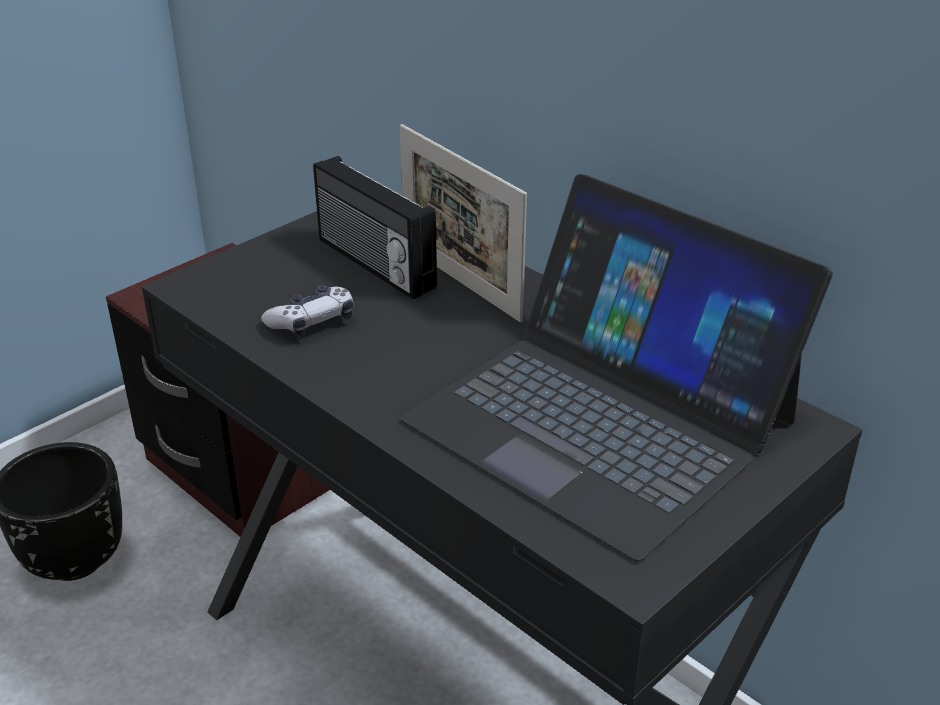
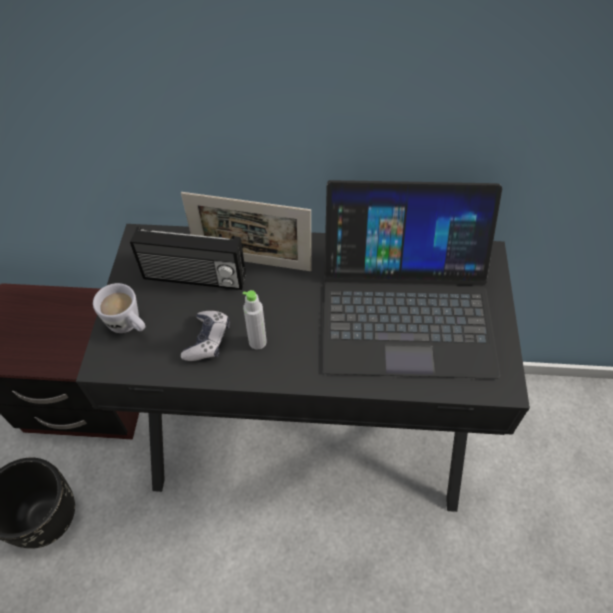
camera: 40 degrees left, 20 degrees up
(251, 269) = (129, 326): none -> white mug
(364, 352) = (257, 342): none -> grey bottle

